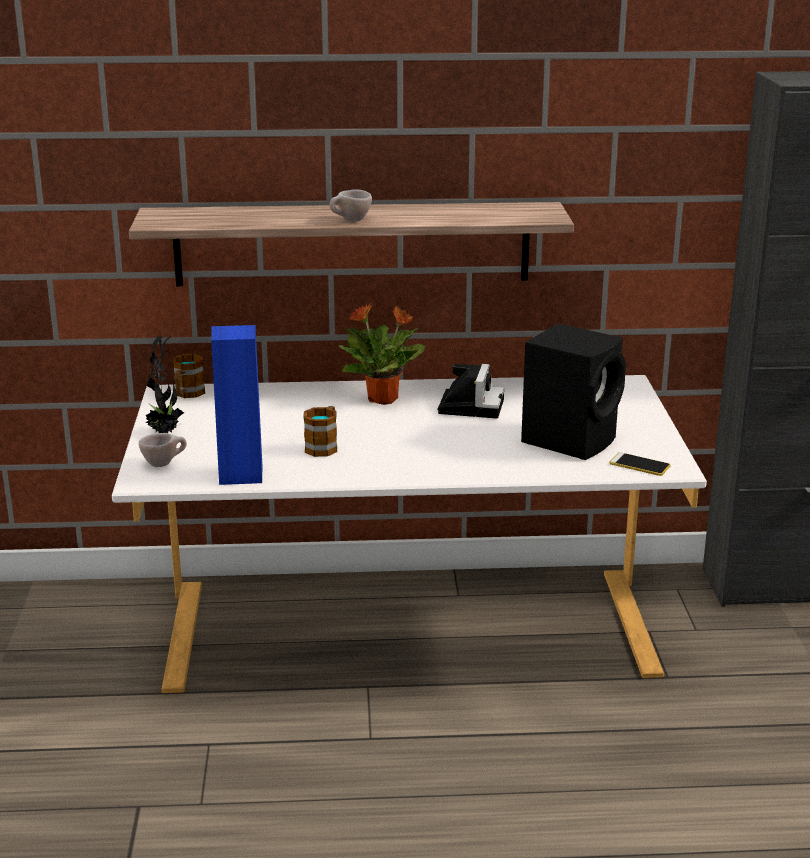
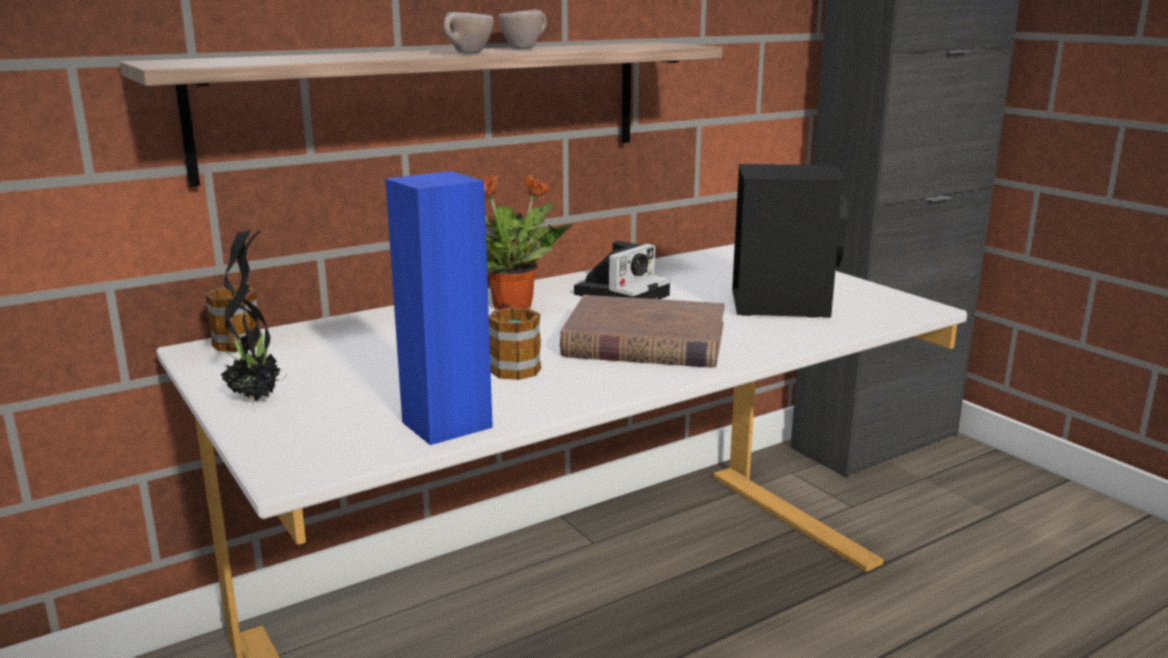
camera: 30 degrees left, 5 degrees down
(164, 463) = (303, 437): beige cup -> beige cup (525, 48)
(427, 448) = (644, 341): none -> brown book
(470, 405) = (622, 294): camera -> camera turned 60 degrees clockwise
(639, 465) = (887, 311): phone -> none

